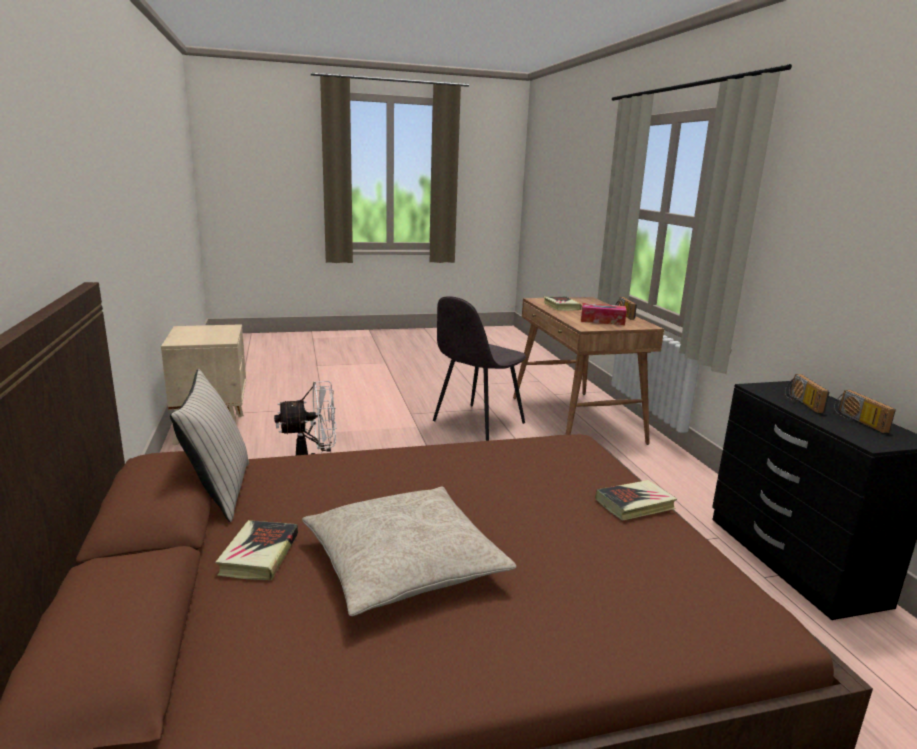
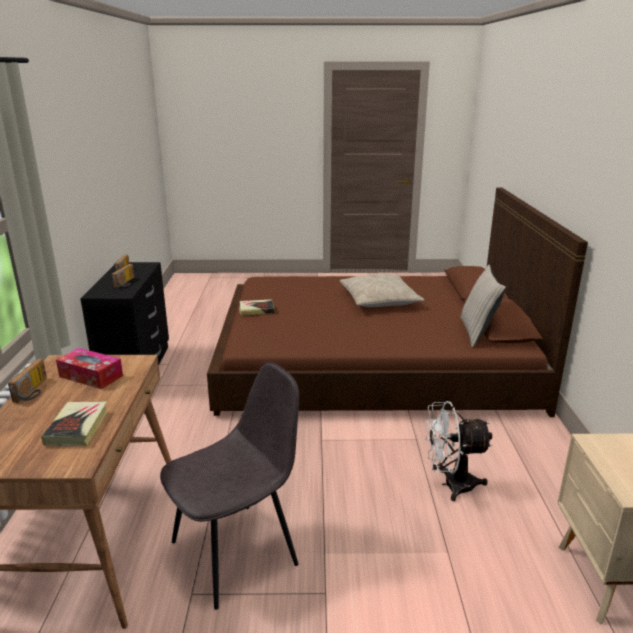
camera: 165 degrees left, 5 degrees up
(259, 555) = (440, 307): book -> none

